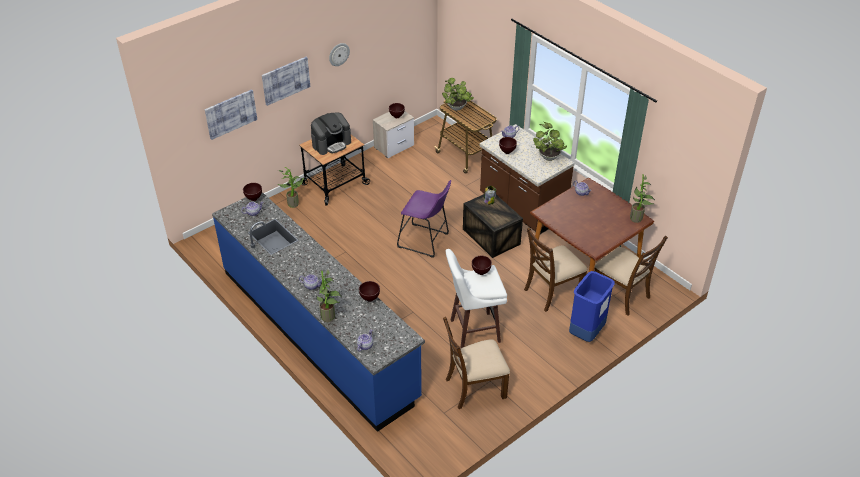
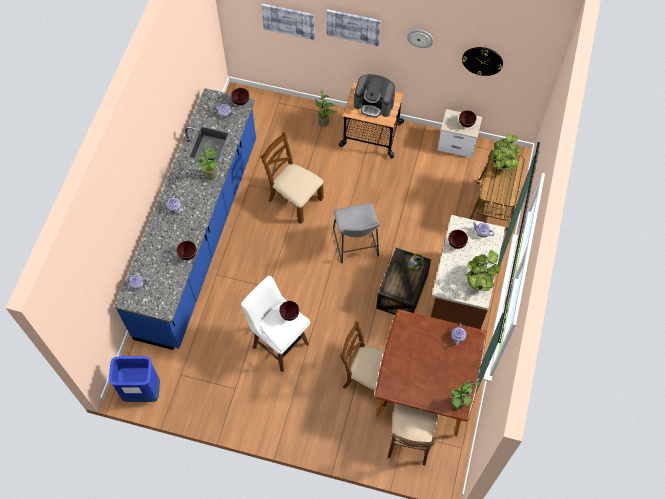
camera: 55 degrees right, 20 degrees up
(330, 317) = (150, 242): potted plant -> potted plant (212, 176)
(386, 45) = (482, 60): none -> wall clock
(425, 241) = (356, 245): purple stool -> grey stool
(474, 387) = (220, 381): brown chair -> brown chair (294, 199)
(586, 332) = (341, 434): blue trash can -> blue trash can (142, 392)

